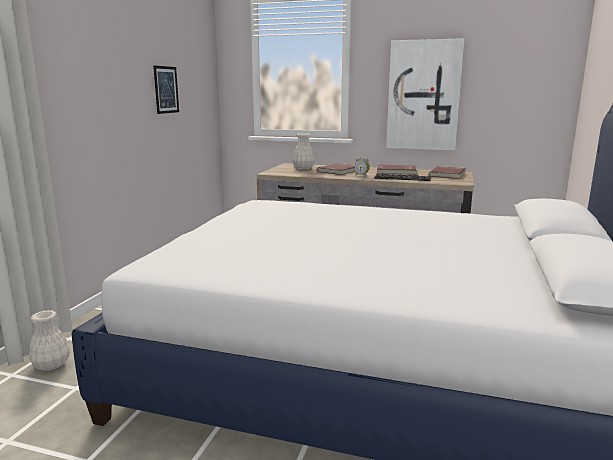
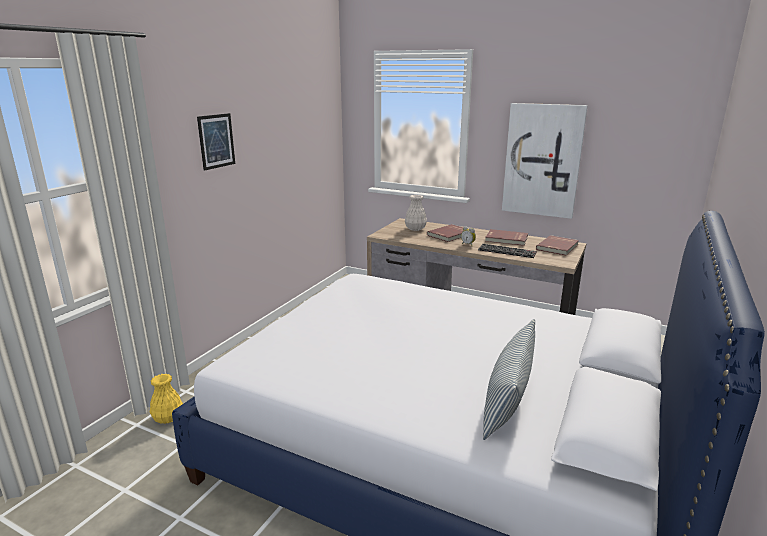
camera: 10 degrees right, 5 degrees up
(51, 365) = (168, 418): white vase -> yellow vase
(166, 89) = (285, 153): picture -> picture (216, 141)
(471, 272) = (507, 401): none -> pillow

